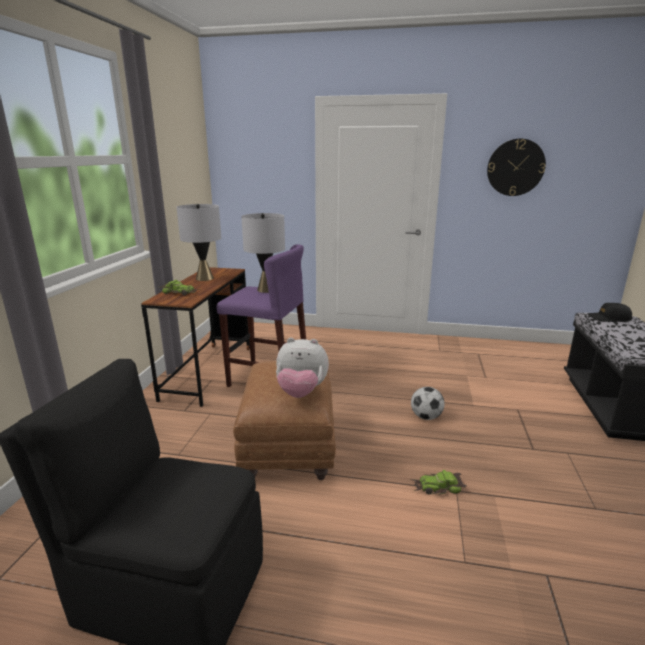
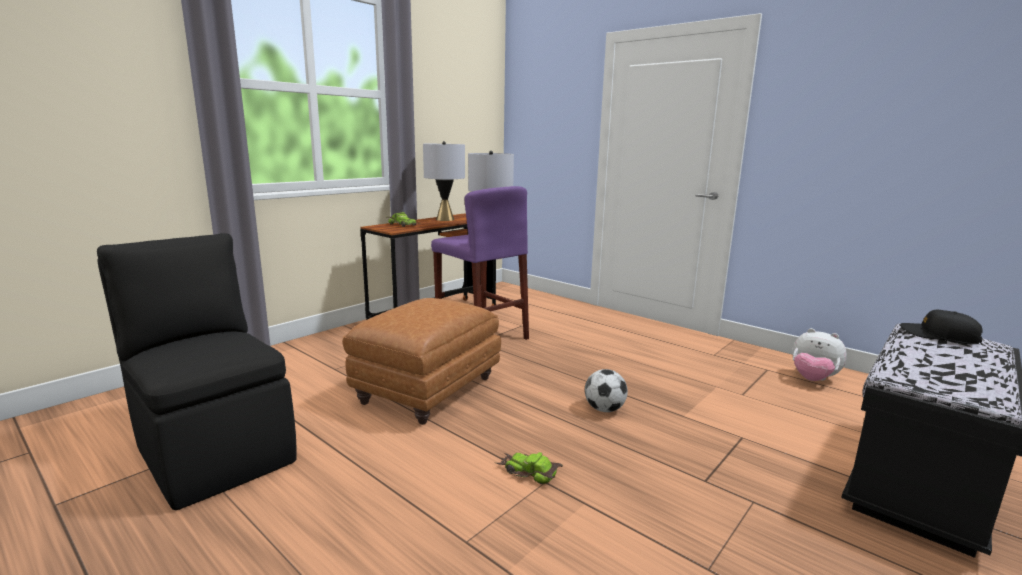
camera: 30 degrees right, 5 degrees down
(301, 392) = (418, 322): plush toy -> plush toy (813, 379)
(515, 167) = (858, 109): wall clock -> none

